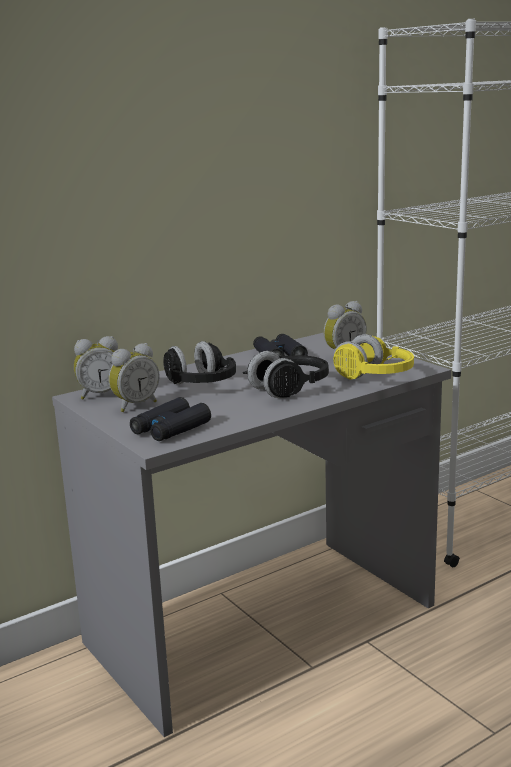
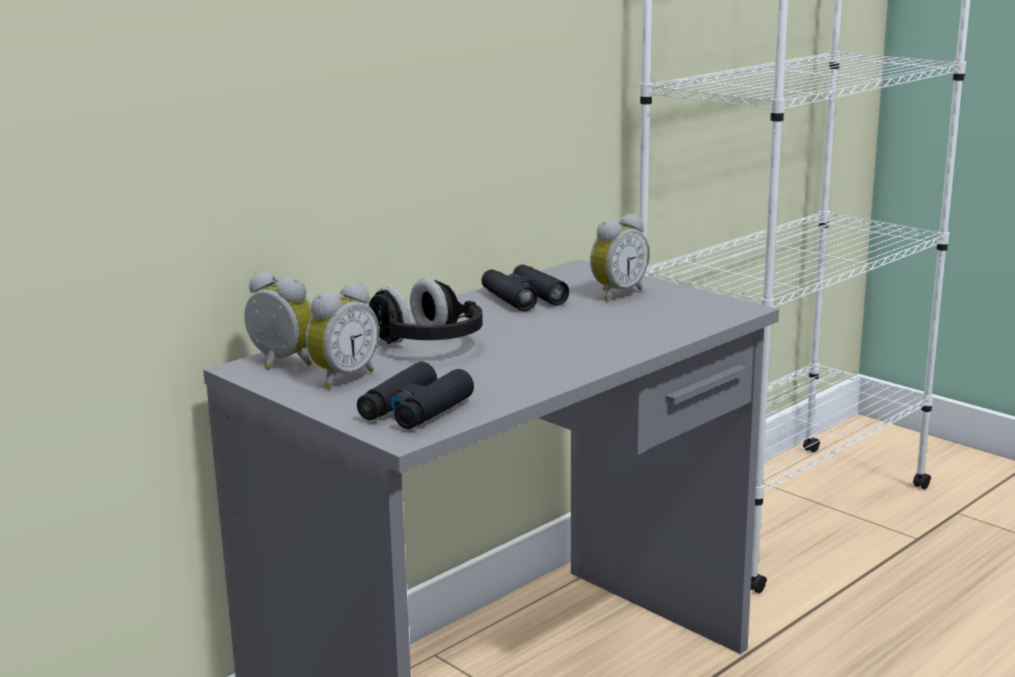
camera: 10 degrees left, 0 degrees up
(100, 394) = (280, 364): alarm clock -> alarm clock turned 120 degrees counterclockwise
(289, 389) = (563, 345): black headphones -> none
(374, 377) = (677, 324): yellow headphones -> none

